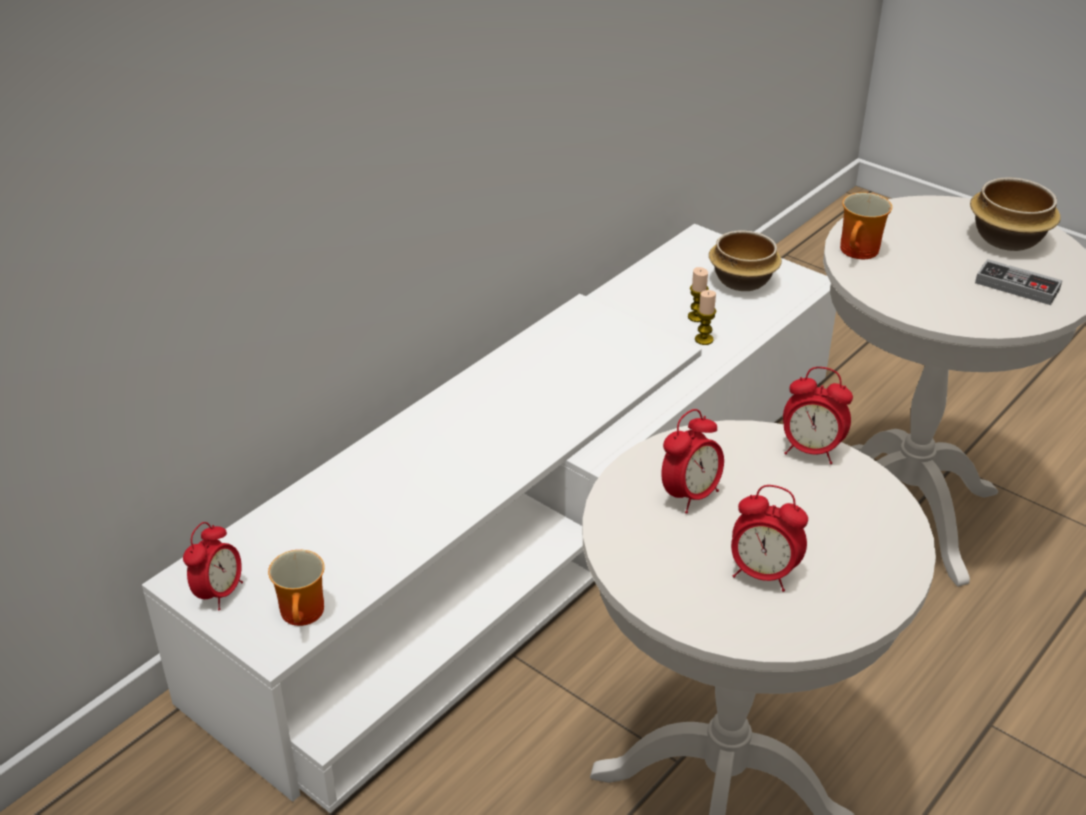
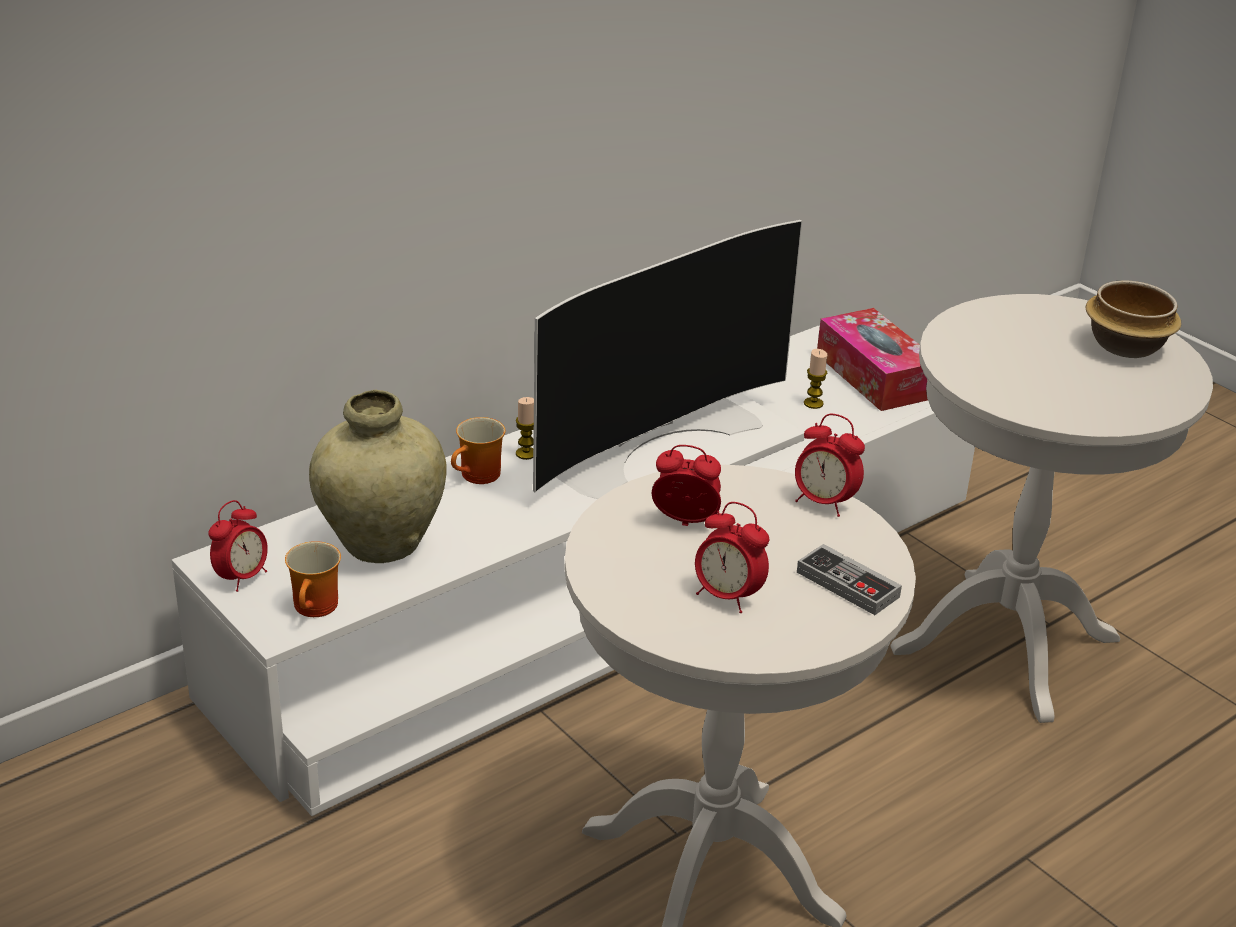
camera: 10 degrees right, 5 degrees down
(346, 531) = (381, 544): none -> beige vase
(565, 377) = (651, 439): none -> television
(690, 495) = (685, 523): alarm clock -> alarm clock turned 135 degrees counterclockwise
(704, 339) = (812, 425): candle -> candle (526, 454)
(740, 281) = (874, 376): bowl -> tissue box
(861, 252) = (960, 338): mug -> mug (480, 477)
(1017, 286) = (1113, 390): game controller -> game controller (847, 584)

